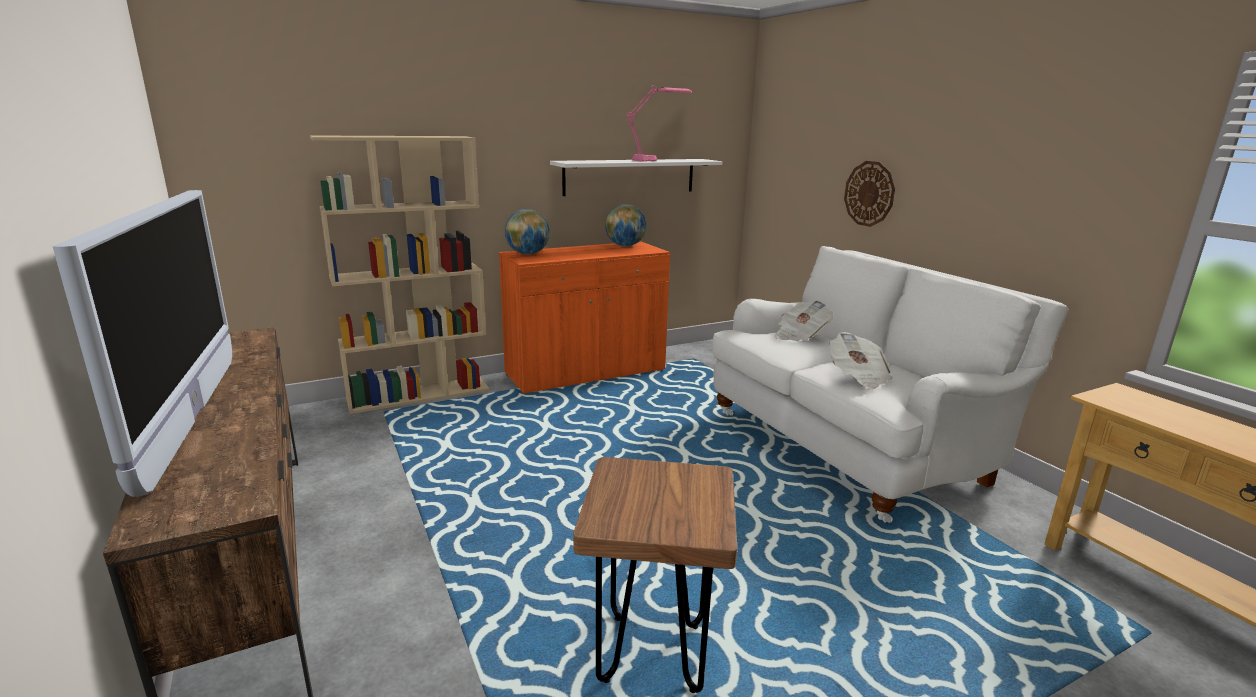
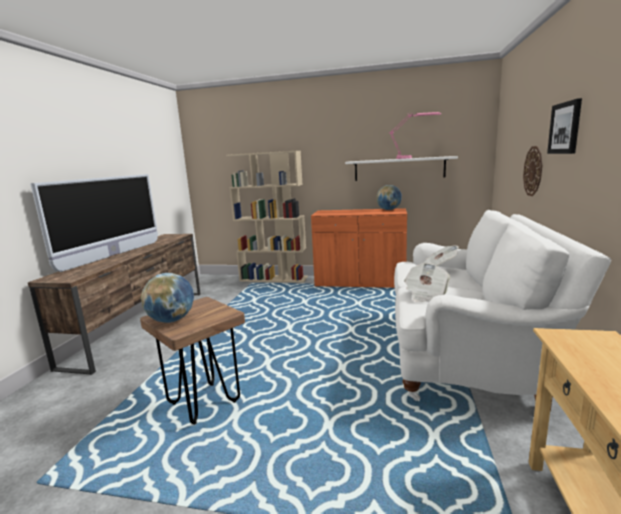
camera: 40 degrees right, 5 degrees down
(528, 254) = (327, 211): globe -> globe (172, 320)
(949, 147) = (565, 128): none -> picture

